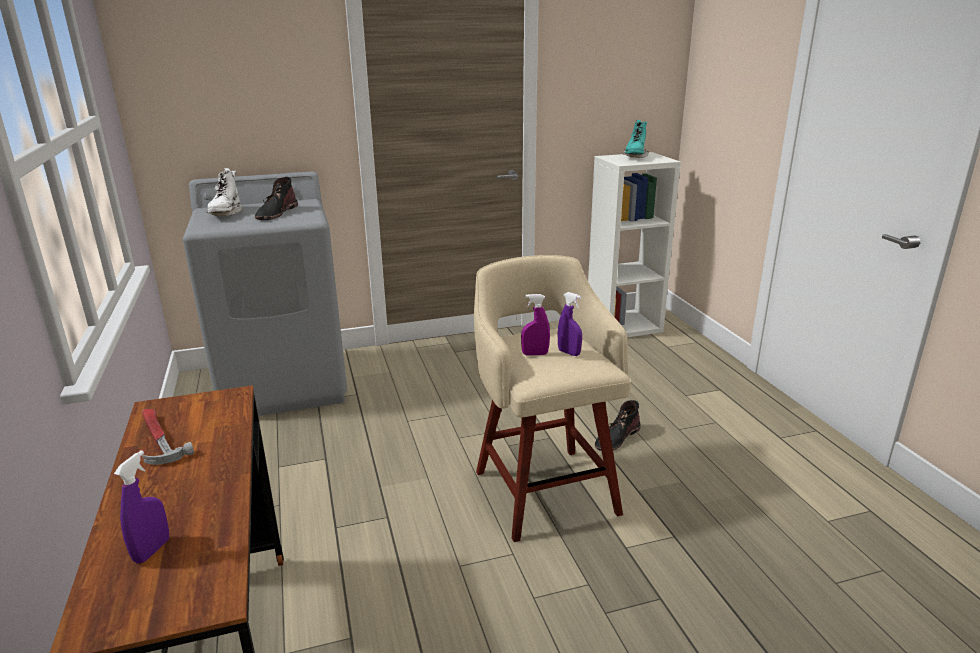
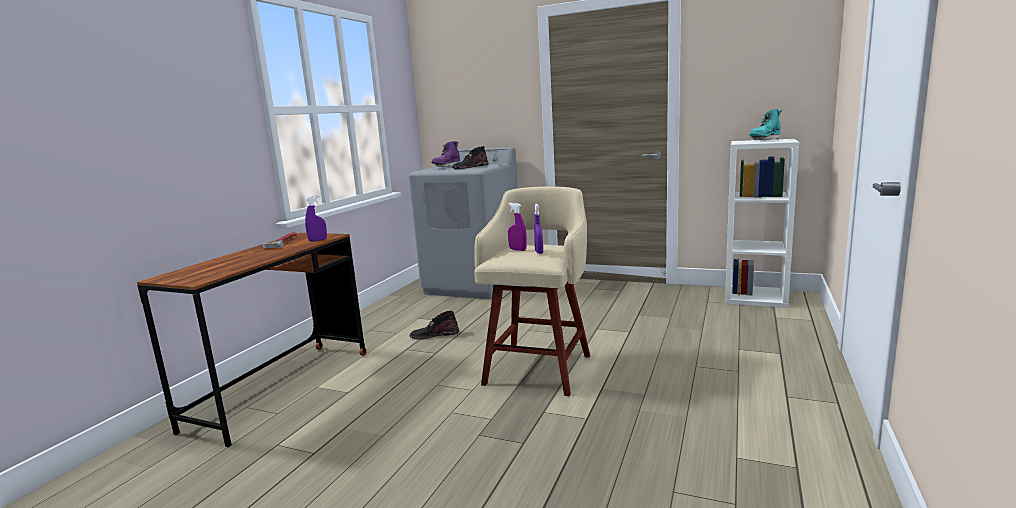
camera: 40 degrees right, 10 degrees down
(152, 550) = (212, 267): purple spray bottle -> purple spray bottle (318, 240)
(225, 214) = (446, 167): white boot -> purple boot
(616, 438) = (634, 357): black boot -> black boot (434, 335)

